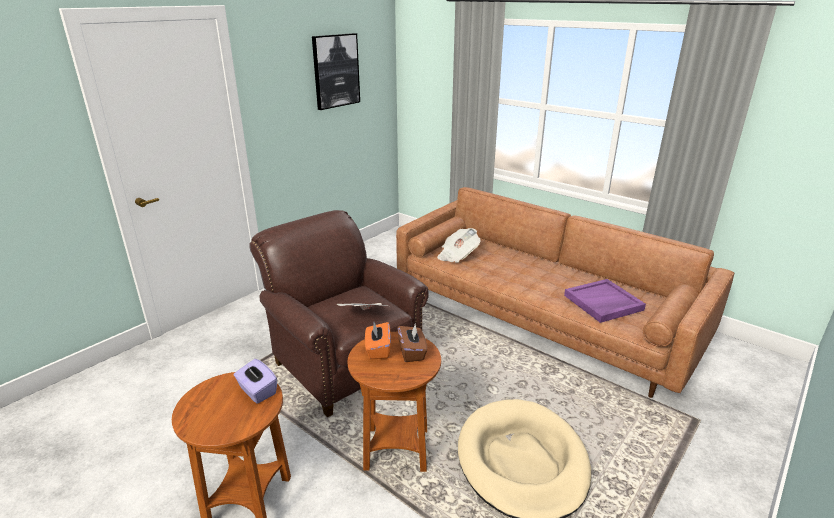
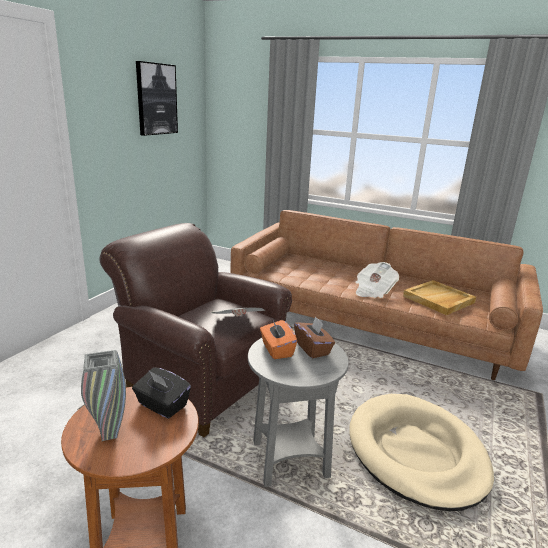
camera: 15 degrees left, 5 degrees down
(208, 411) = (109, 434): none -> grey vase
(257, 391) = (162, 405): purple tissue box -> black tissue box
(396, 449) = (290, 459): brown side table -> grey side table
(457, 255) = (291, 270): newspaper -> newspaper (373, 291)
(603, 303) = (438, 300): purple tray -> beige tray

